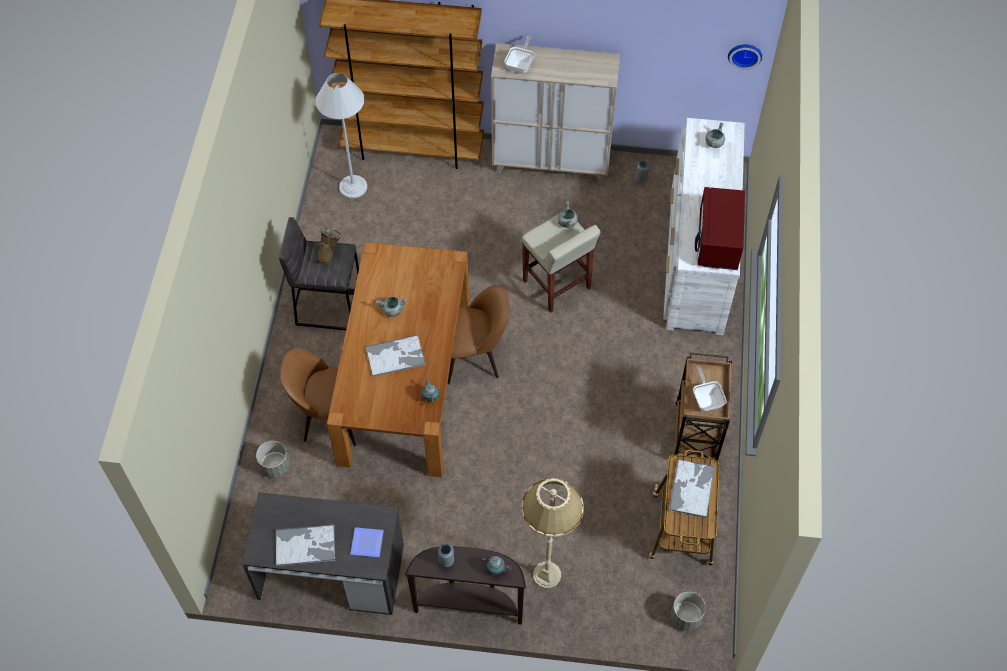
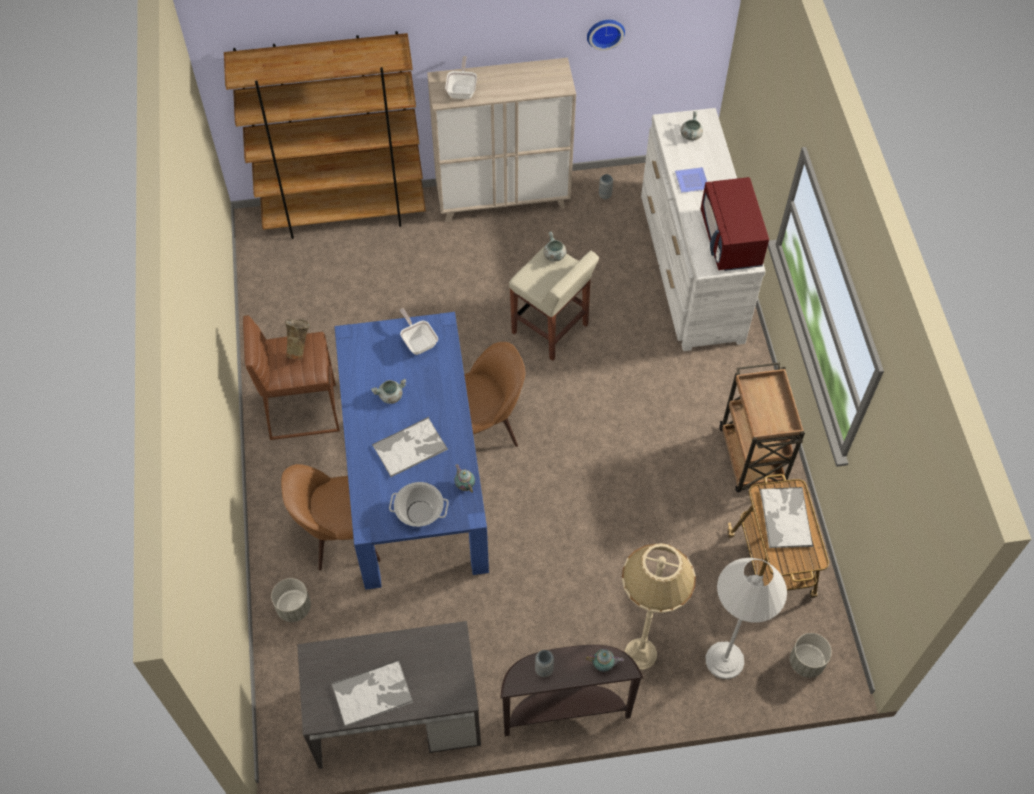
camera: 15 degrees left, 0 degrees up
(328, 307) = (302, 411): grey stool -> brown stool
(353, 187) = (290, 270): white floor lamp -> white floor lamp (724, 660)
(368, 544) = (445, 673): plate -> plate (693, 182)
(386, 411) = (419, 513): none -> cooking pot
(405, 379) = (414, 472): brown dining table -> blue dining table
(706, 399) = (771, 414): frying pan -> frying pan (418, 342)
(745, 54) = (704, 31): wall clock -> wall clock (605, 32)

